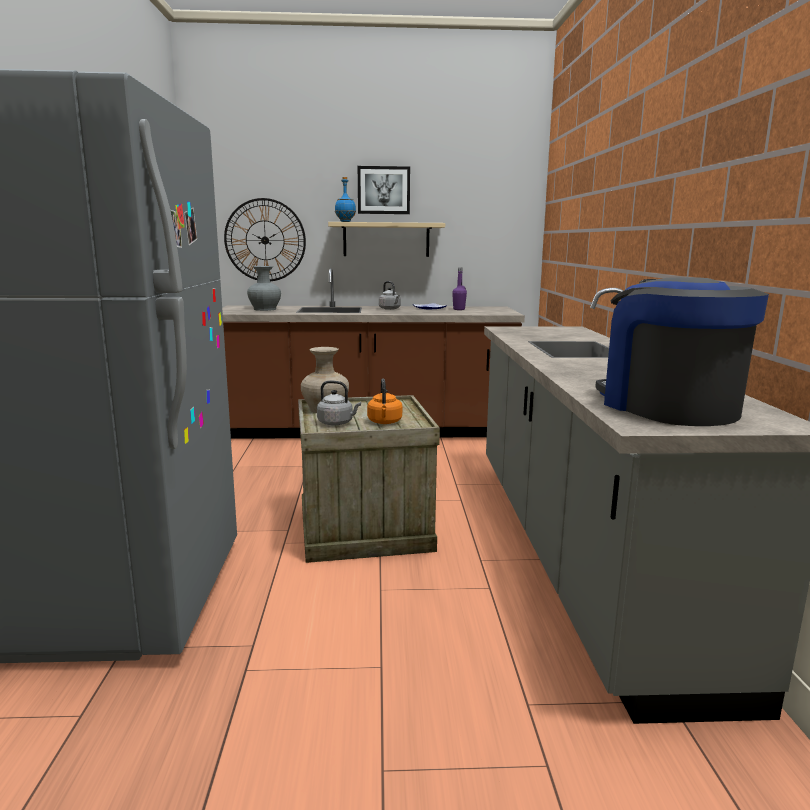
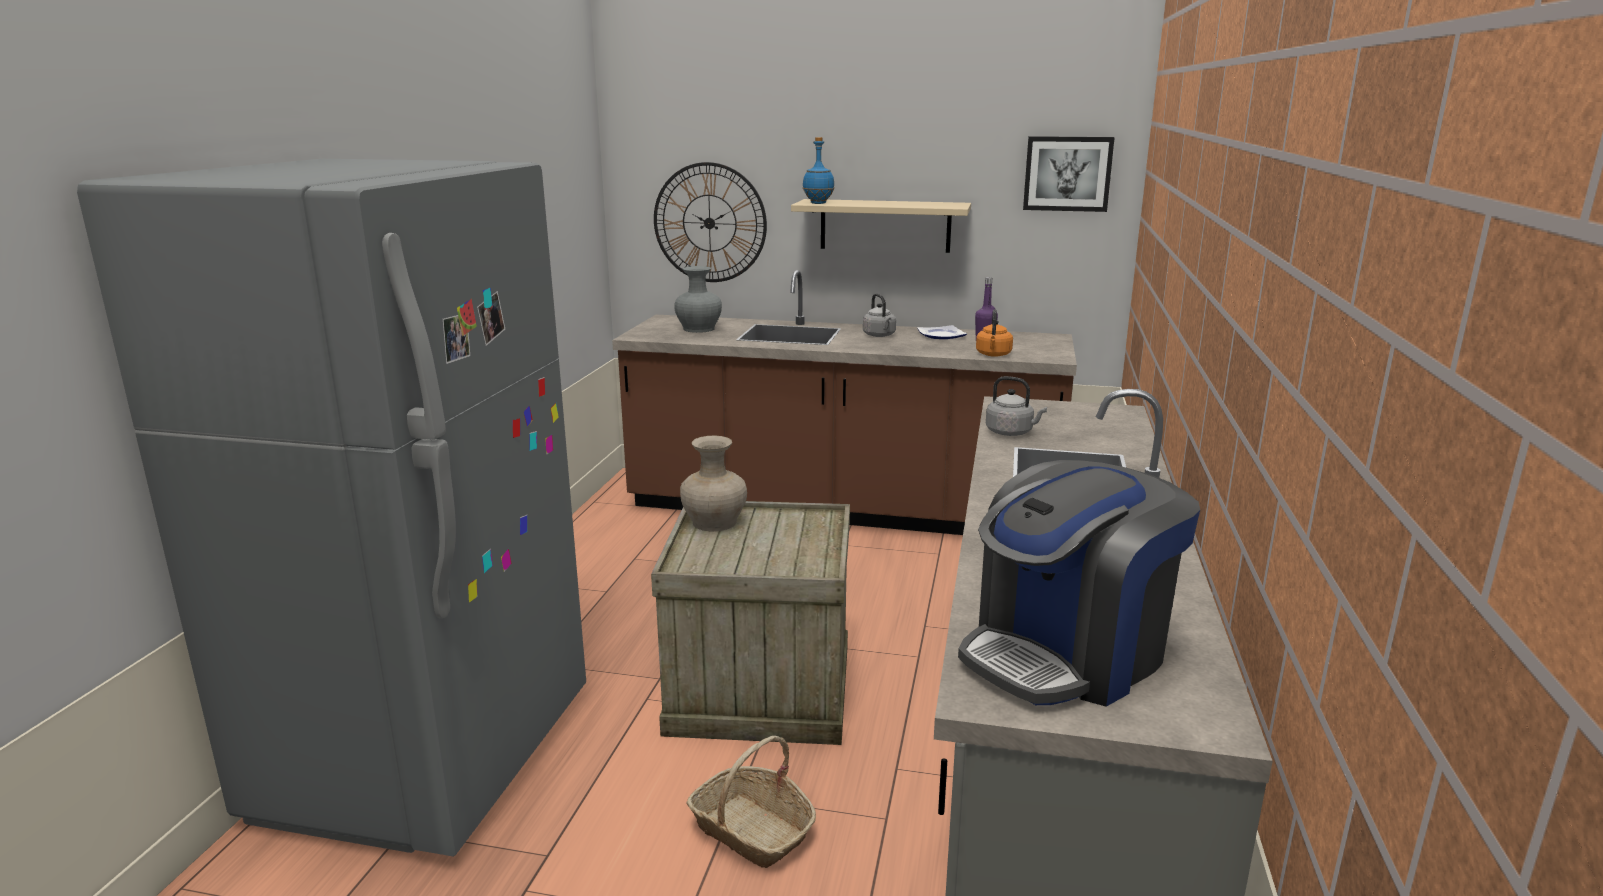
camera: 15 degrees right, 5 degrees up
(337, 423) = (714, 553): grey kettle -> grey kettle (1011, 432)
(383, 190) = (883, 151): picture -> picture (1067, 173)
(384, 422) = (778, 558): orange kettle -> orange kettle (993, 355)
(401, 607) = (752, 830): none -> basket
(667, 407) = (1067, 654): coffee machine -> coffee machine turned 120 degrees counterclockwise

